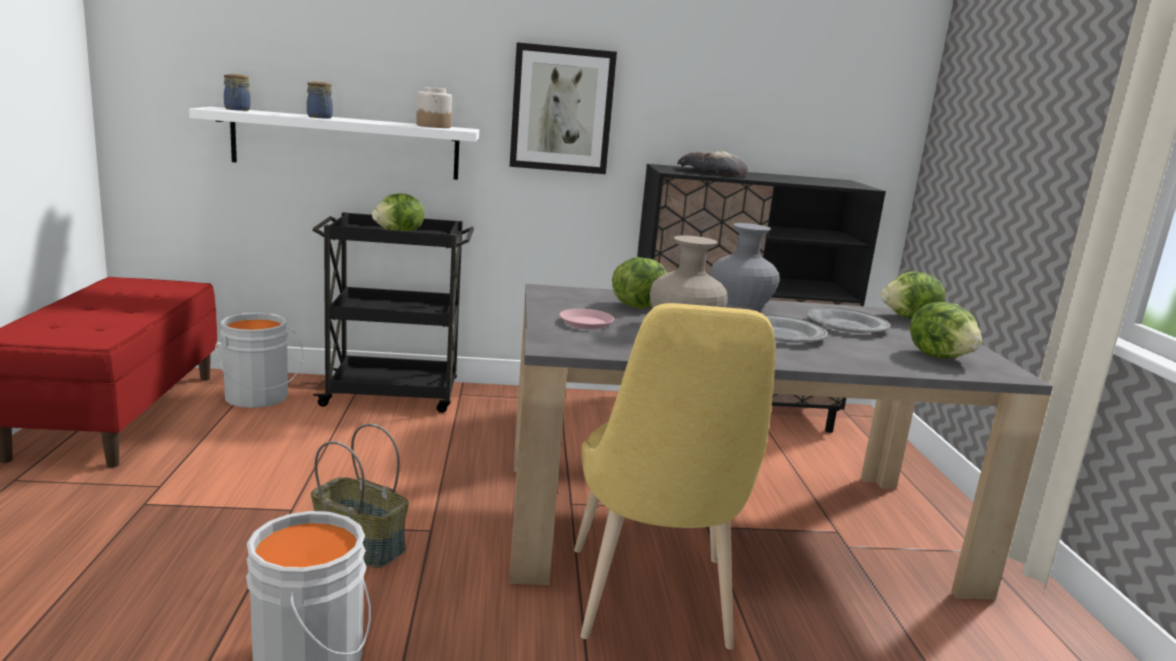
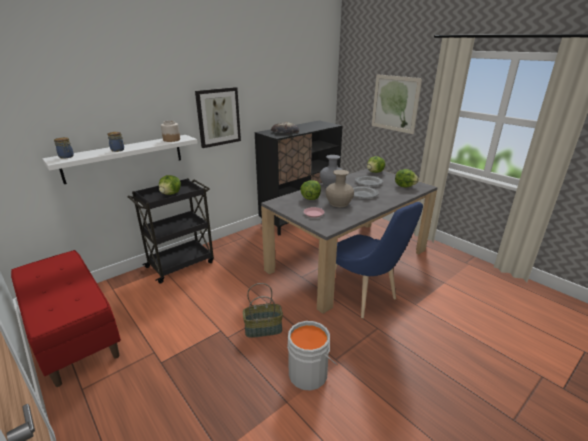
camera: 35 degrees left, 10 degrees up
(258, 398) = (127, 293): grey bucket -> none
(652, 605) = (364, 297): yellow chair -> blue chair
(1036, 141) = (395, 103): none -> picture

